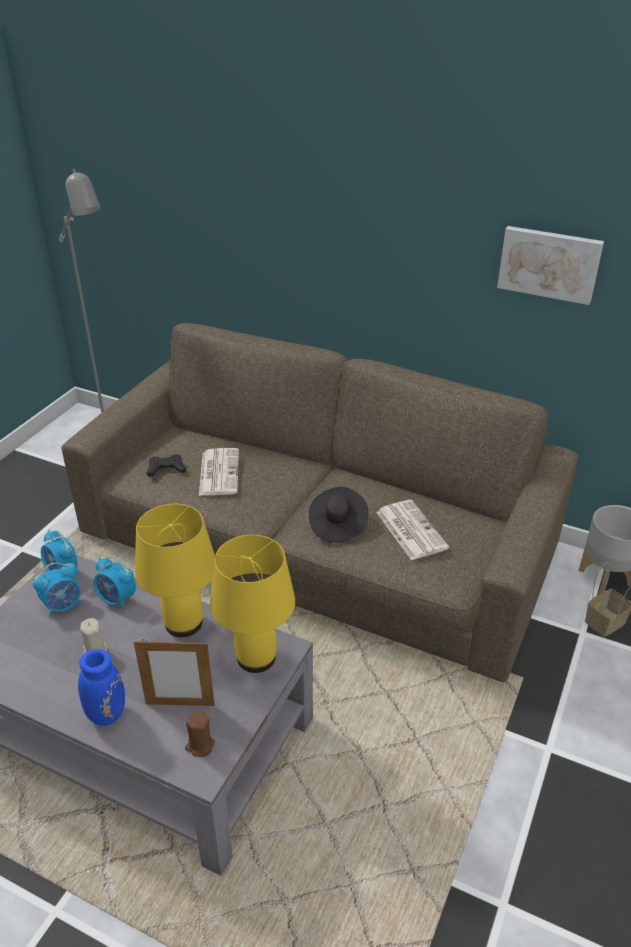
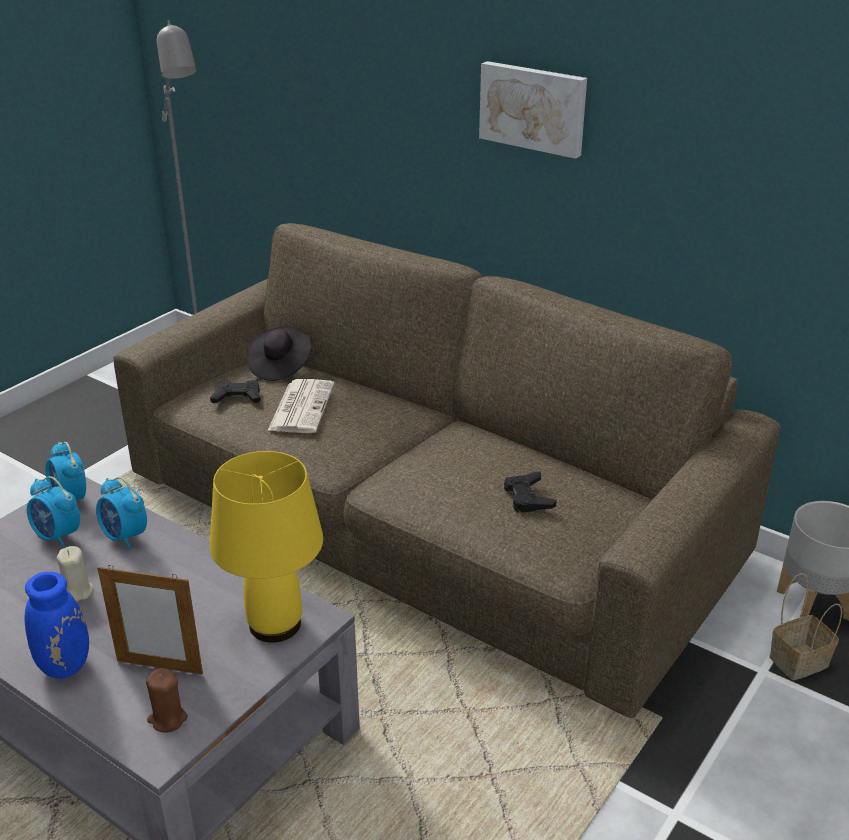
camera: 10 degrees right, 5 degrees down
(63, 606) = (58, 536): alarm clock -> alarm clock turned 60 degrees clockwise
(183, 623) = (196, 573): yellow table lamp -> none
(337, 525) = (433, 482): black hat -> black hat (280, 366)
(410, 529) = (528, 497): newspaper -> black game controller
(549, 263) = (743, 154): picture -> picture (533, 108)

